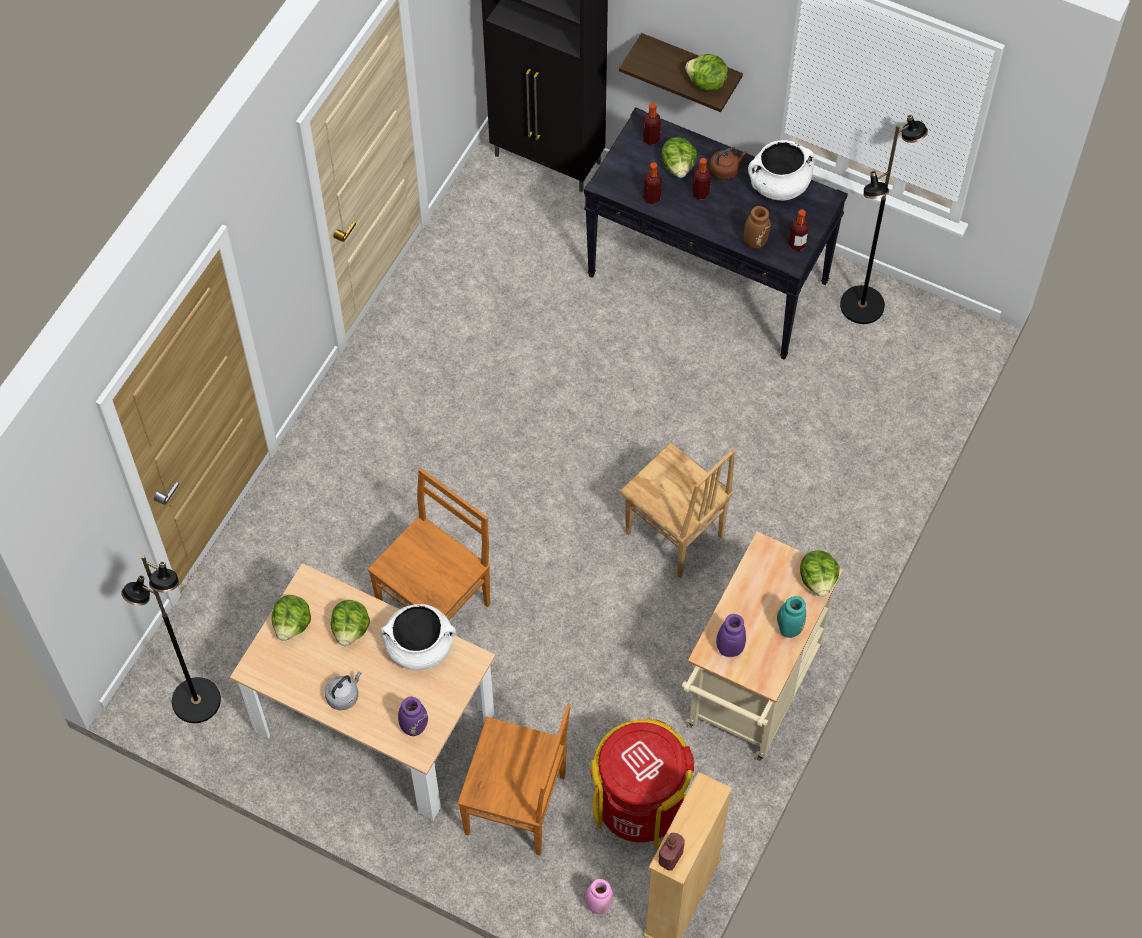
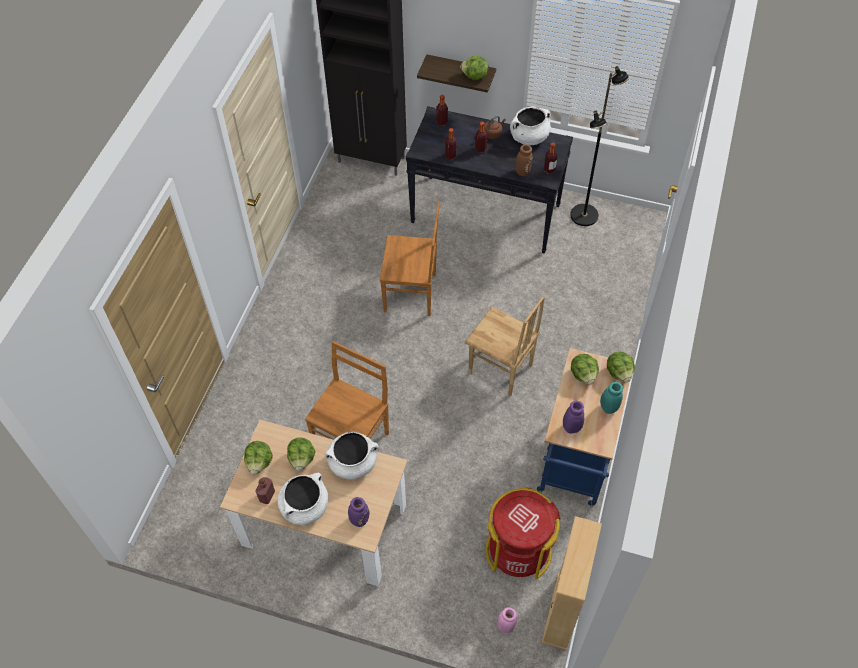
camera: 10 degrees left, 5 degrees down
(196, 702) = (197, 532): black floor lamp -> none
(344, 696) = (305, 506): grey kettle -> white cooking pot
(518, 806) = (435, 566): brown chair -> brown chair (412, 293)
(670, 858) = (571, 582): red bottle -> red bottle (267, 496)
(678, 166) = (463, 135): lettuce -> lettuce (583, 375)
(750, 696) = (574, 465): beige cart -> blue cart

